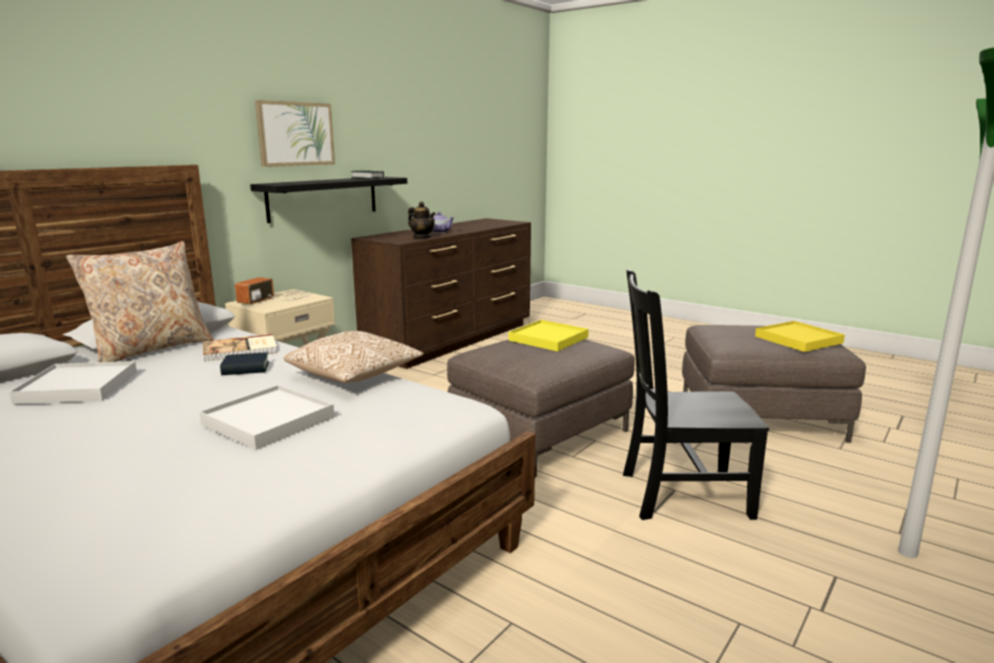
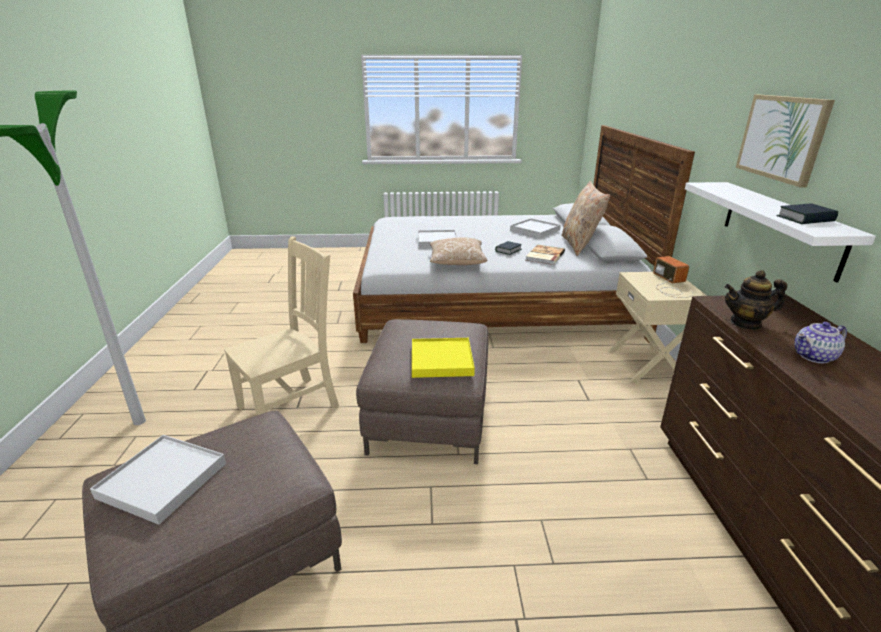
camera: 140 degrees right, 10 degrees up
(323, 198) = (780, 227): black shelf -> white shelf
(680, 494) = (292, 405): black chair -> beige chair
(798, 339) = (163, 480): yellow tray -> white tray

